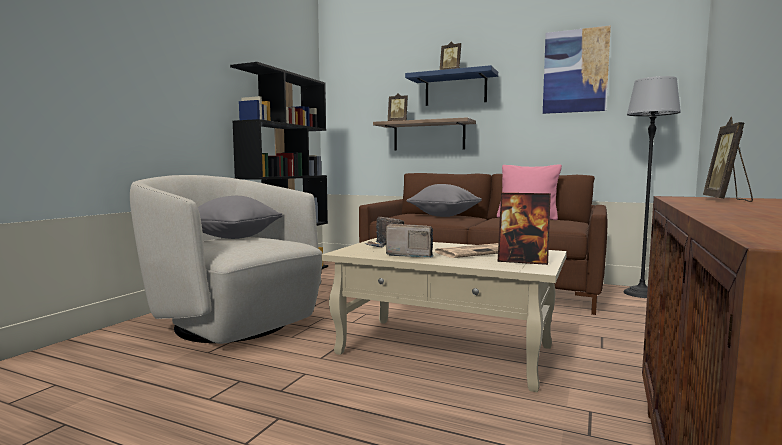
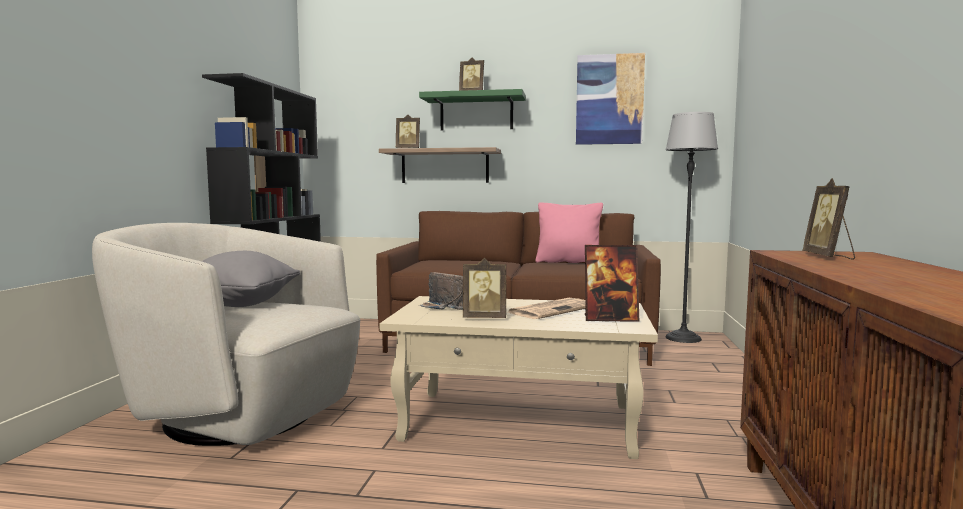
camera: 15 degrees left, 0 degrees up
(410, 255) = (484, 318): radio -> picture frame
(444, 216) = (475, 262): grey pillow -> none
(455, 89) = (476, 113): blue shelf -> green shelf

